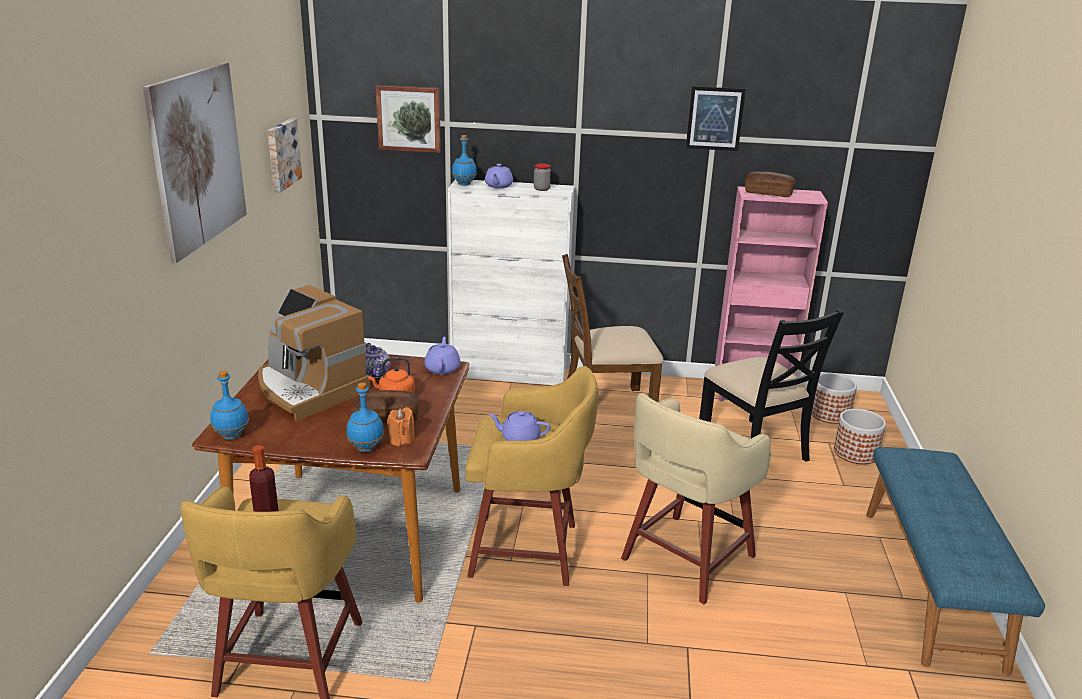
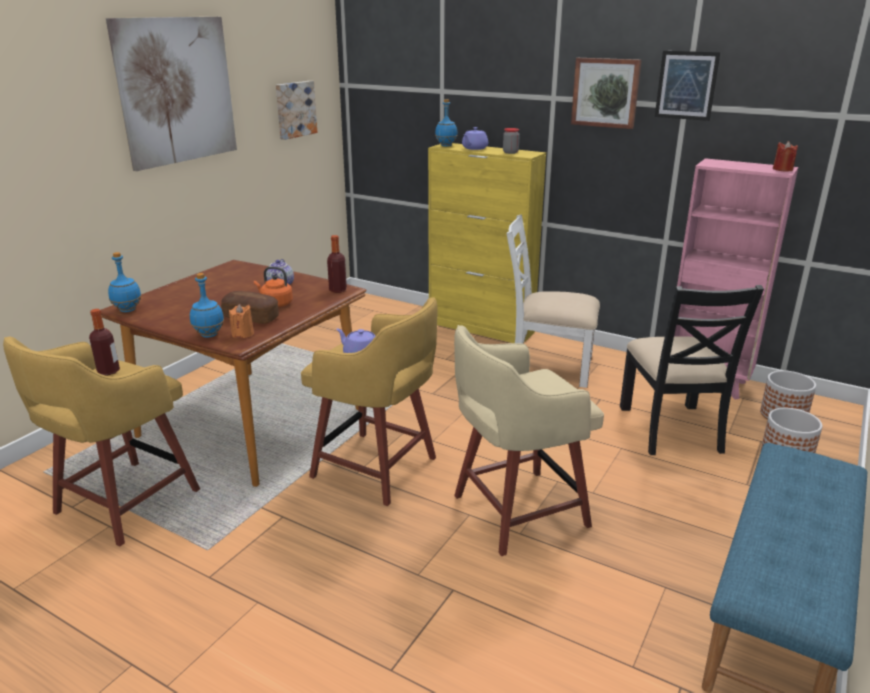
camera: 25 degrees right, 0 degrees up
(308, 389) = (219, 289): coffee machine -> none
(409, 118) = (411, 86): picture -> picture (605, 92)
(442, 368) = (338, 290): purple teapot -> bottle
(509, 373) = (481, 328): white cabinet -> yellow cabinet
(606, 405) = (548, 367): brown chair -> white chair
(768, 193) = (730, 165): bread -> none
(813, 195) = (782, 169): none -> red candle

